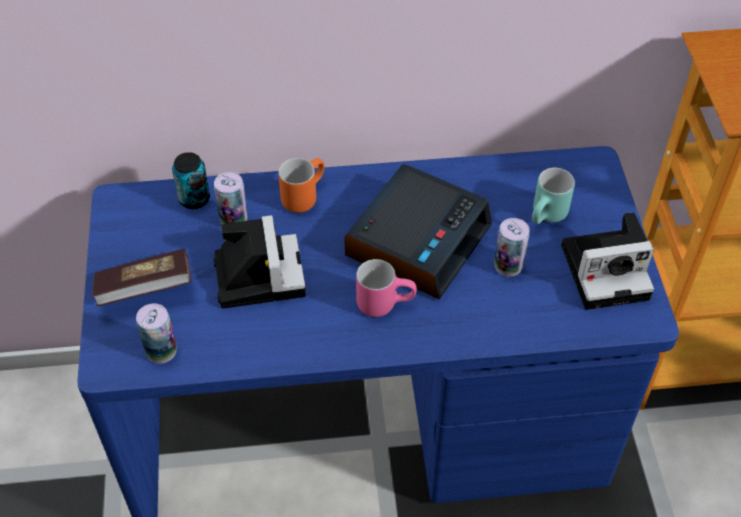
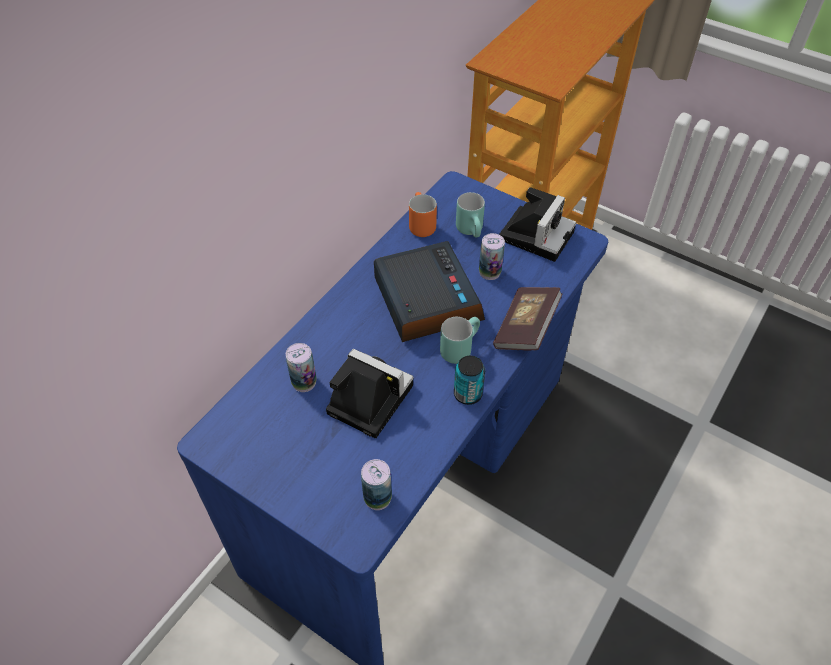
camera: 50 degrees left, 0 degrees up
(145, 290) = (312, 474): book -> book (525, 329)
(194, 199) = (259, 393): can -> can (467, 394)
(302, 195) = (325, 332): orange mug -> orange mug (419, 225)
(385, 302) = (458, 347): pink mug -> turquoise mug

